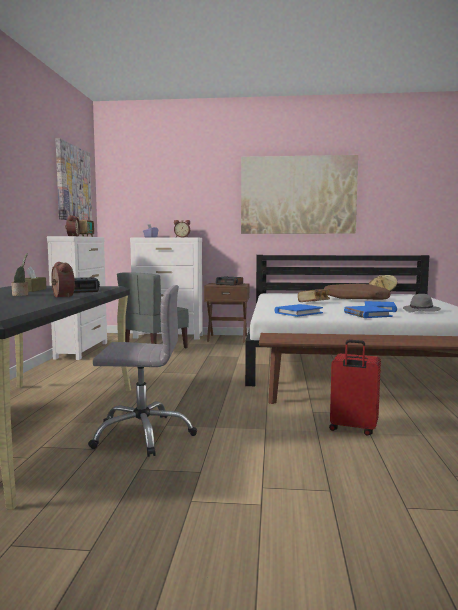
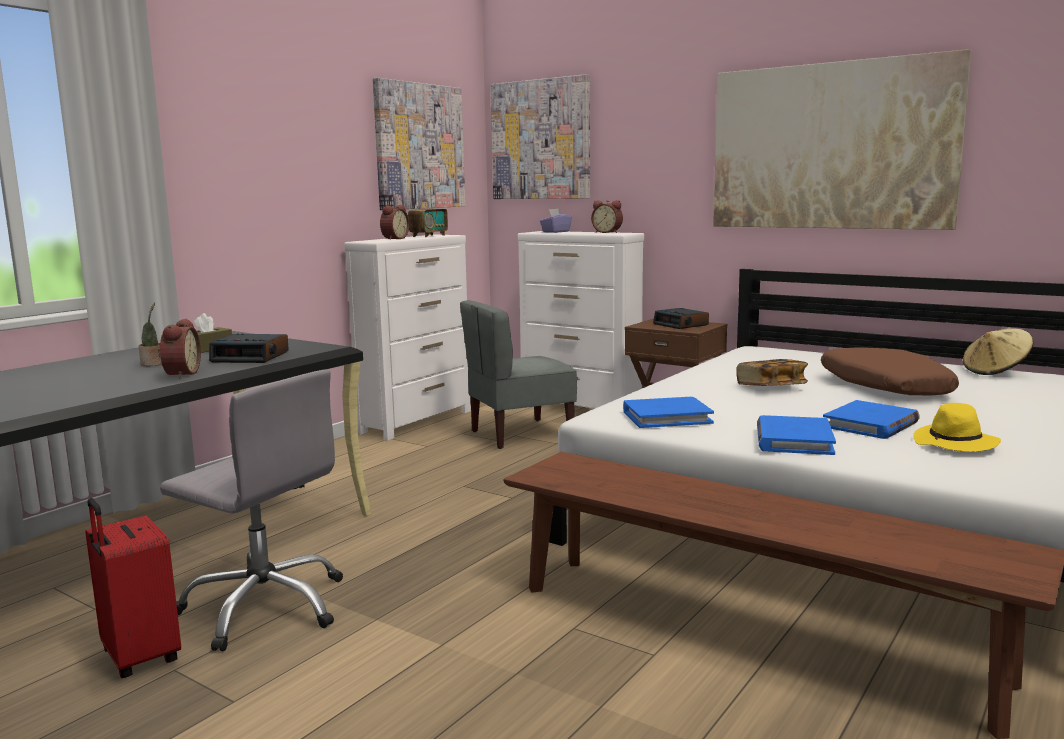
camera: 30 degrees right, 5 degrees up
(135, 186) = (541, 140): none -> picture
(353, 429) = (584, 688): red suitcase -> red suitcase (138, 658)
(421, 311) = (955, 444): grey hat -> yellow hat

